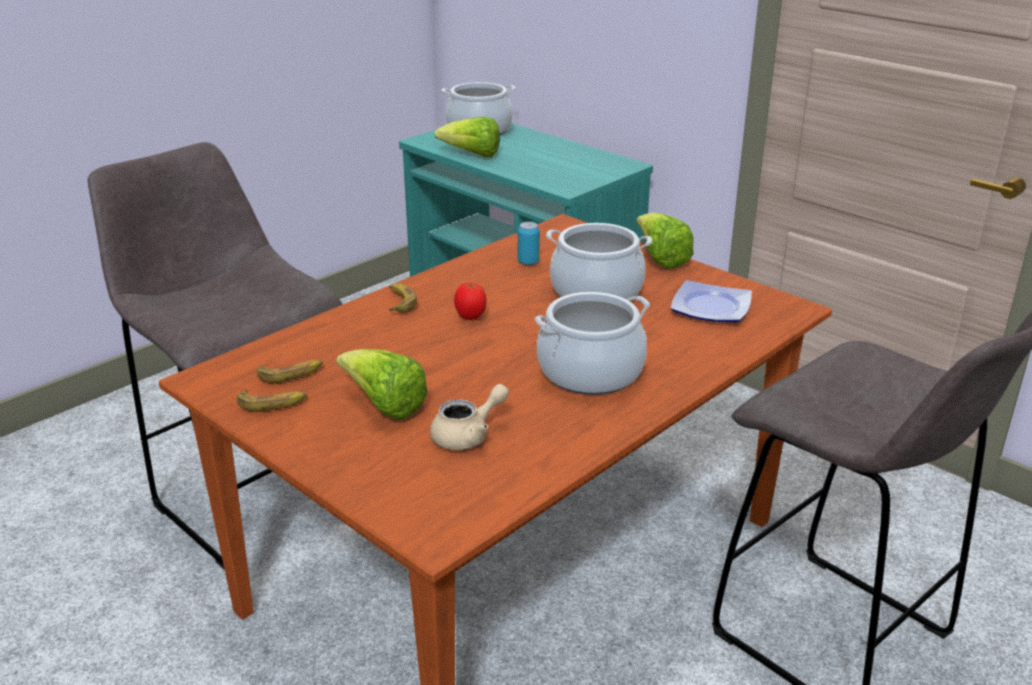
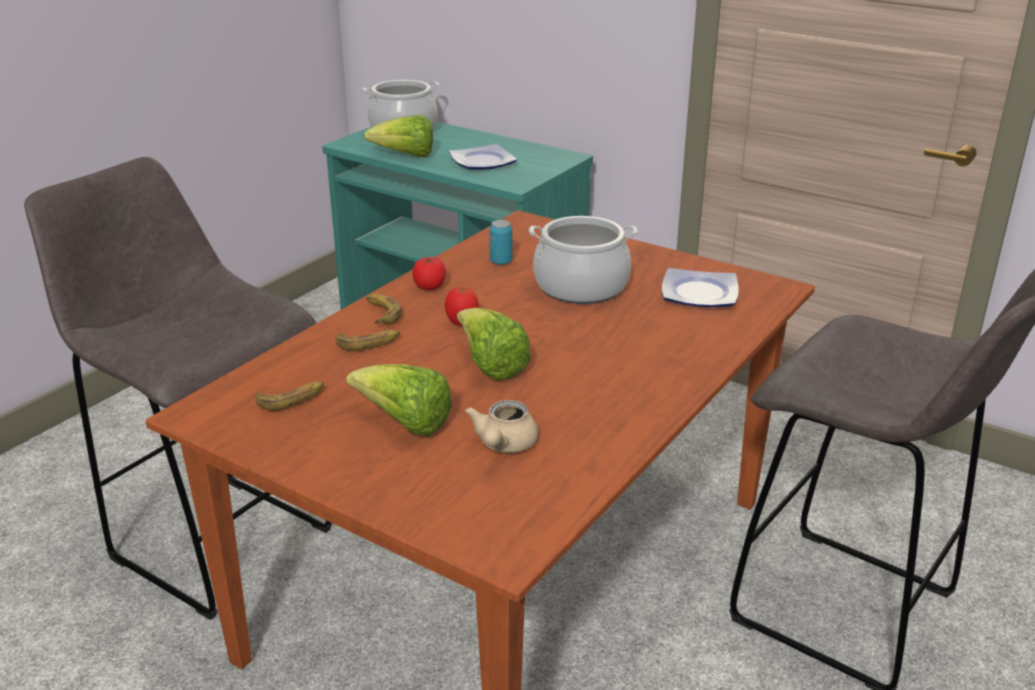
camera: 10 degrees left, 0 degrees up
(272, 404) = (282, 432): banana -> banana (368, 343)
(453, 280) = (429, 286): none -> tomato
(468, 435) = (503, 445): beige teapot -> beige teapot turned 150 degrees clockwise
(542, 166) = (482, 162): none -> plate
(590, 372) = (605, 369): cooking pot -> none
(660, 259) = (633, 249): lettuce -> lettuce (491, 366)

